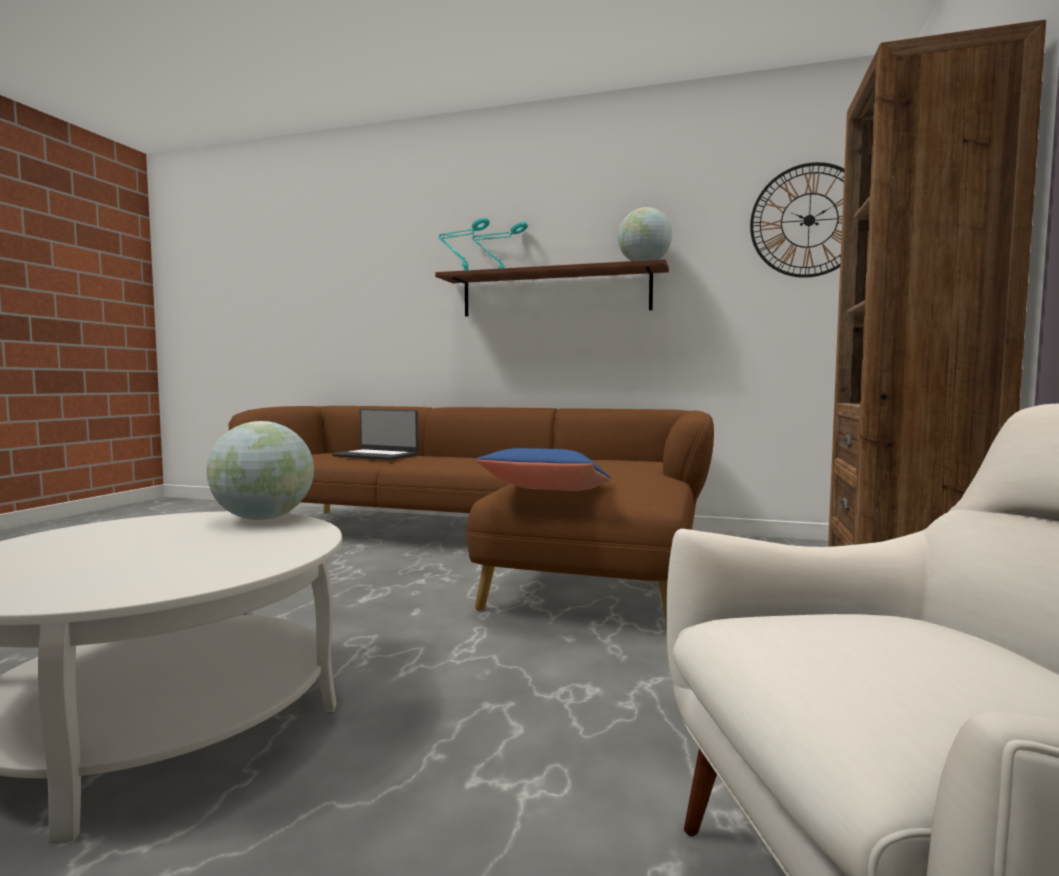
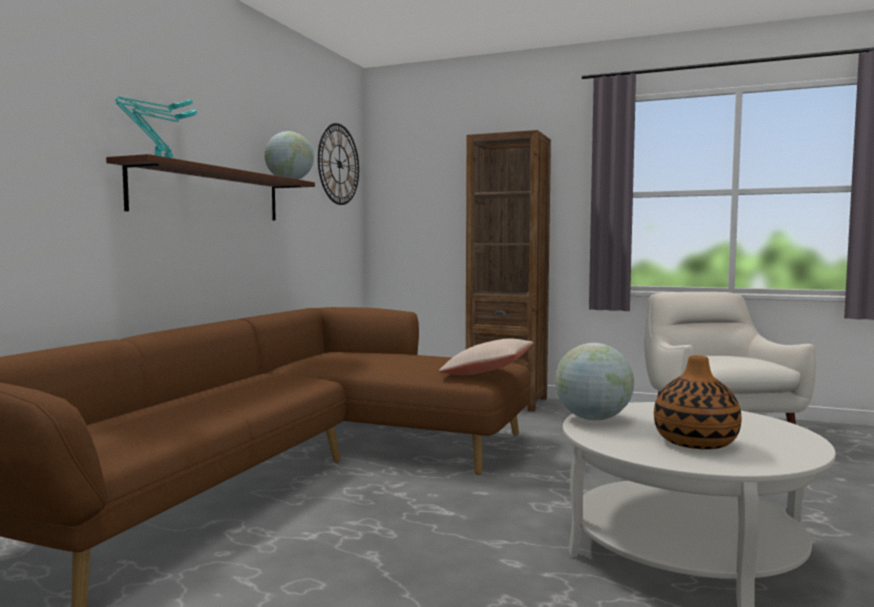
camera: 85 degrees left, 0 degrees up
(102, 545) = (696, 442): none -> vase
(376, 455) = (162, 415): laptop -> none
(547, 493) = (487, 372): blue pillow -> beige pillow

